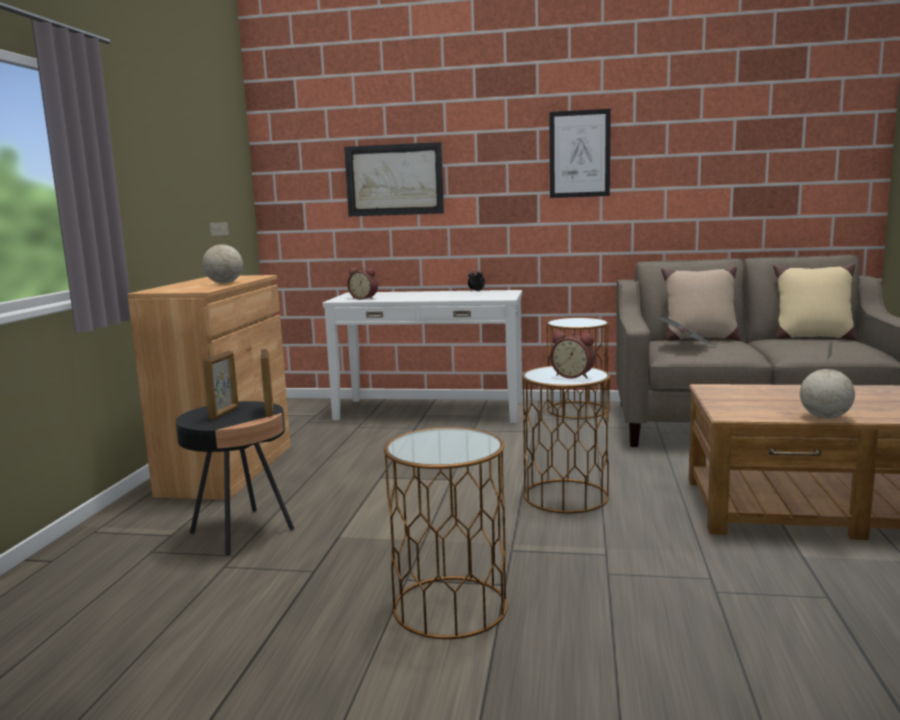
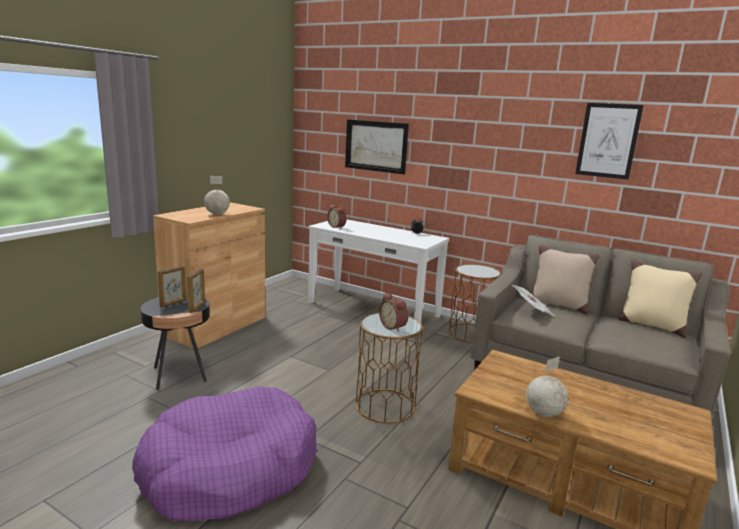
camera: 20 degrees right, 5 degrees up
(450, 606) = (229, 469): brown side table -> purple dog bed
(579, 154) = (503, 144): picture -> picture (608, 141)

